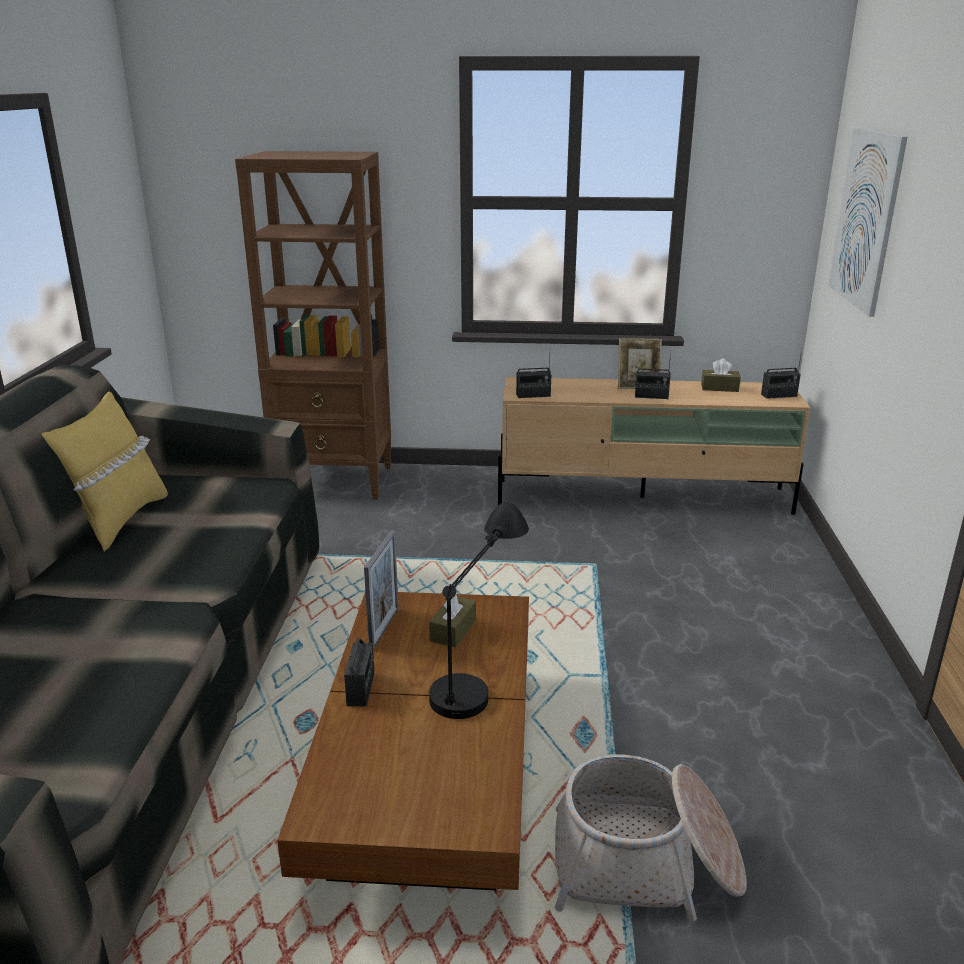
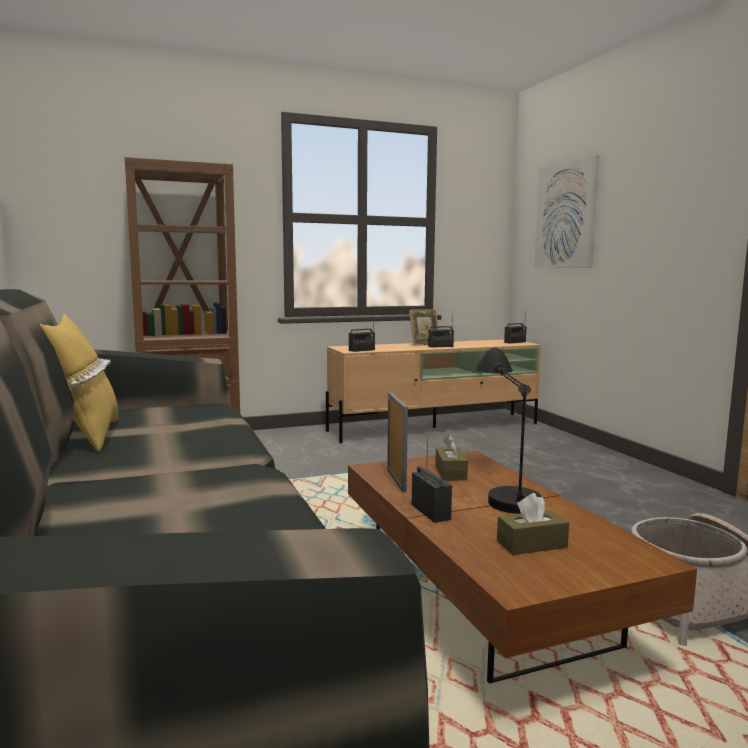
camera: 25 degrees left, 15 degrees down
(719, 388) = (475, 342): brown tissue box -> brown tissue box (531, 544)

